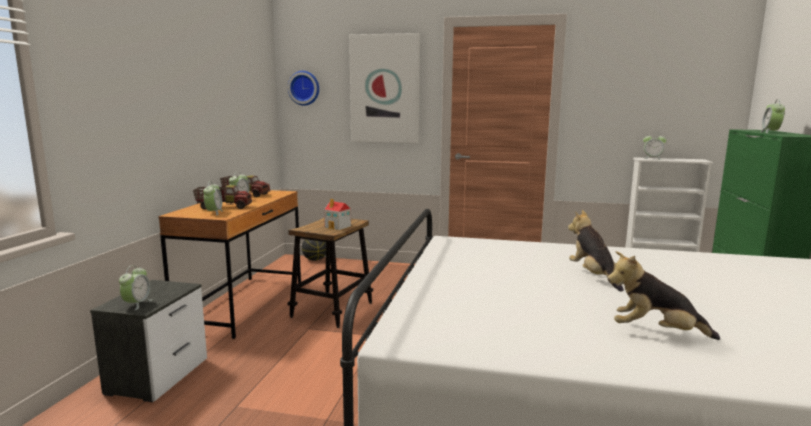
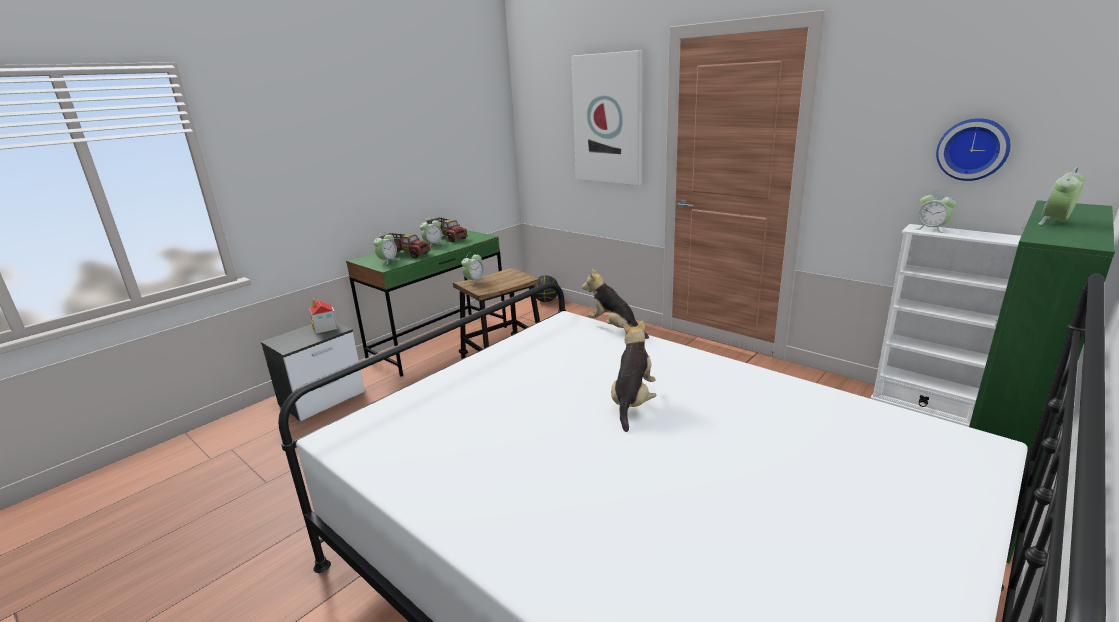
camera: 30 degrees right, 10 degrees up
(137, 304) = (290, 342): alarm clock -> alarm clock (474, 281)
(243, 304) = (440, 342): brown desk -> green desk
(304, 88) = (536, 118): wall clock -> wall clock (973, 149)
(338, 227) = (500, 284): toy house -> toy house (325, 328)
(655, 333) = (561, 497): plush toy -> plush toy (614, 328)

